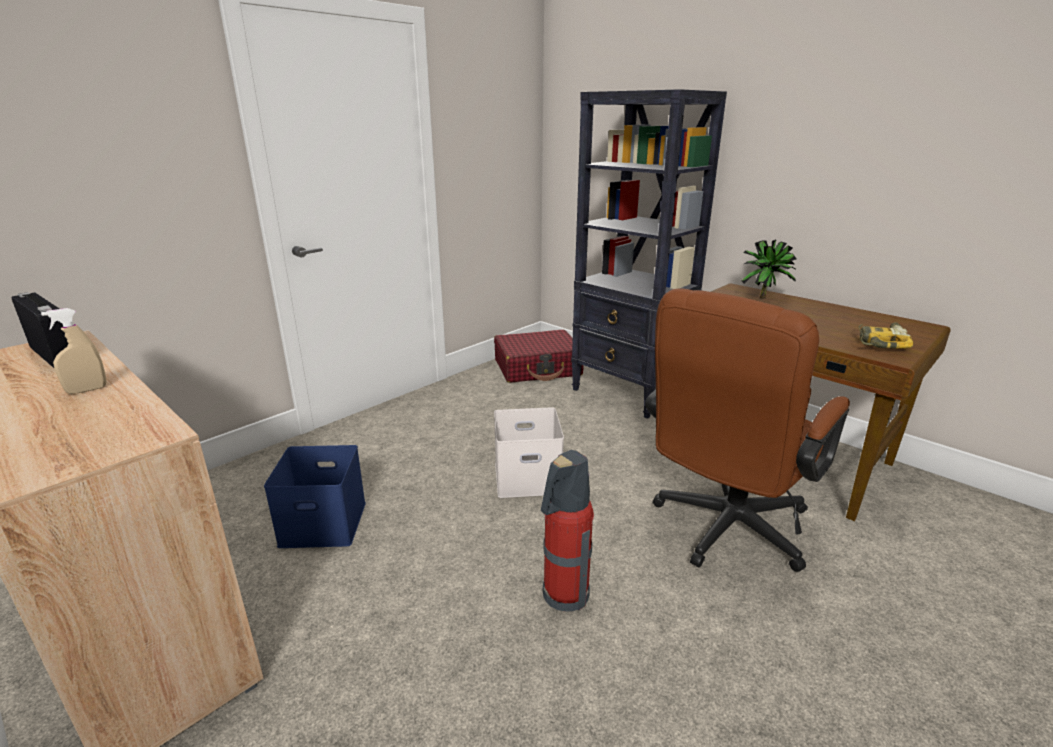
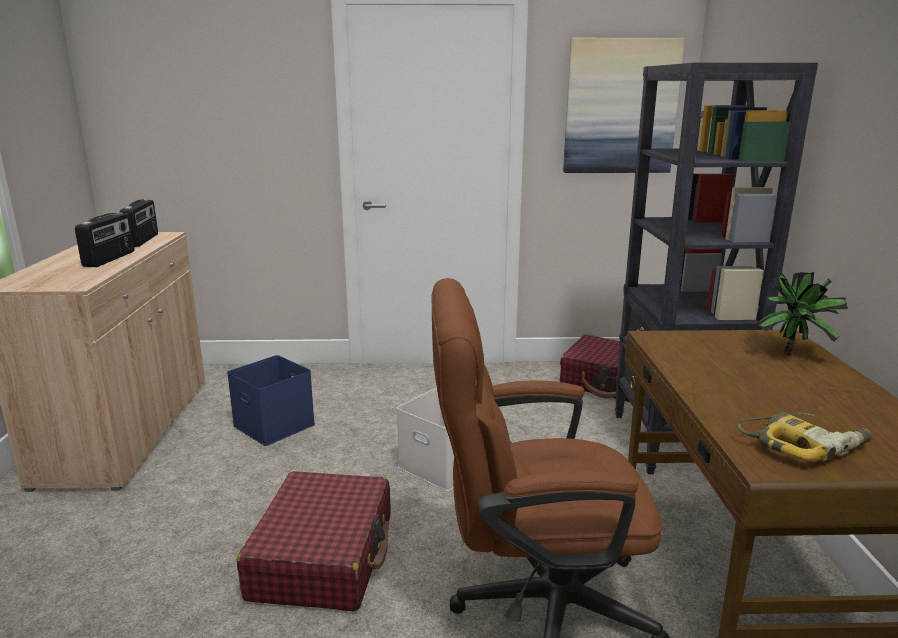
camera: 45 degrees right, 5 degrees down
(87, 390) = (110, 259): beige spray bottle -> radio
(499, 129) = (620, 107): none -> picture
(563, 595) = (323, 556): fire extinguisher -> red suitcase

